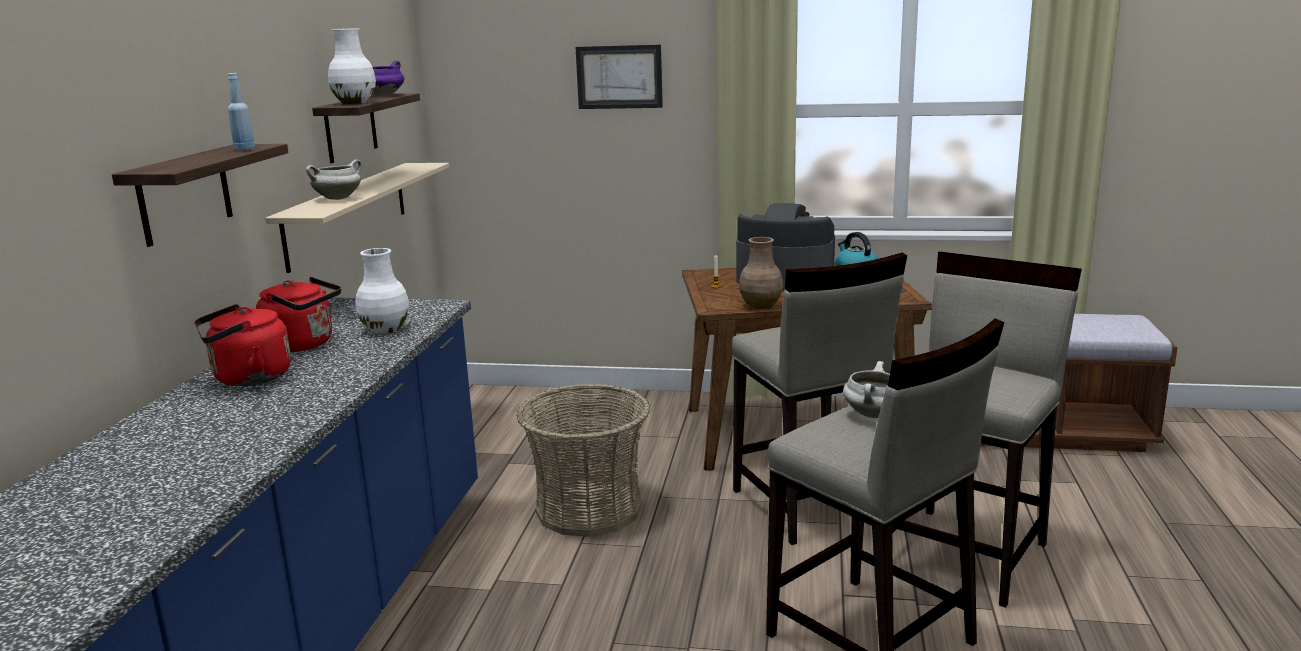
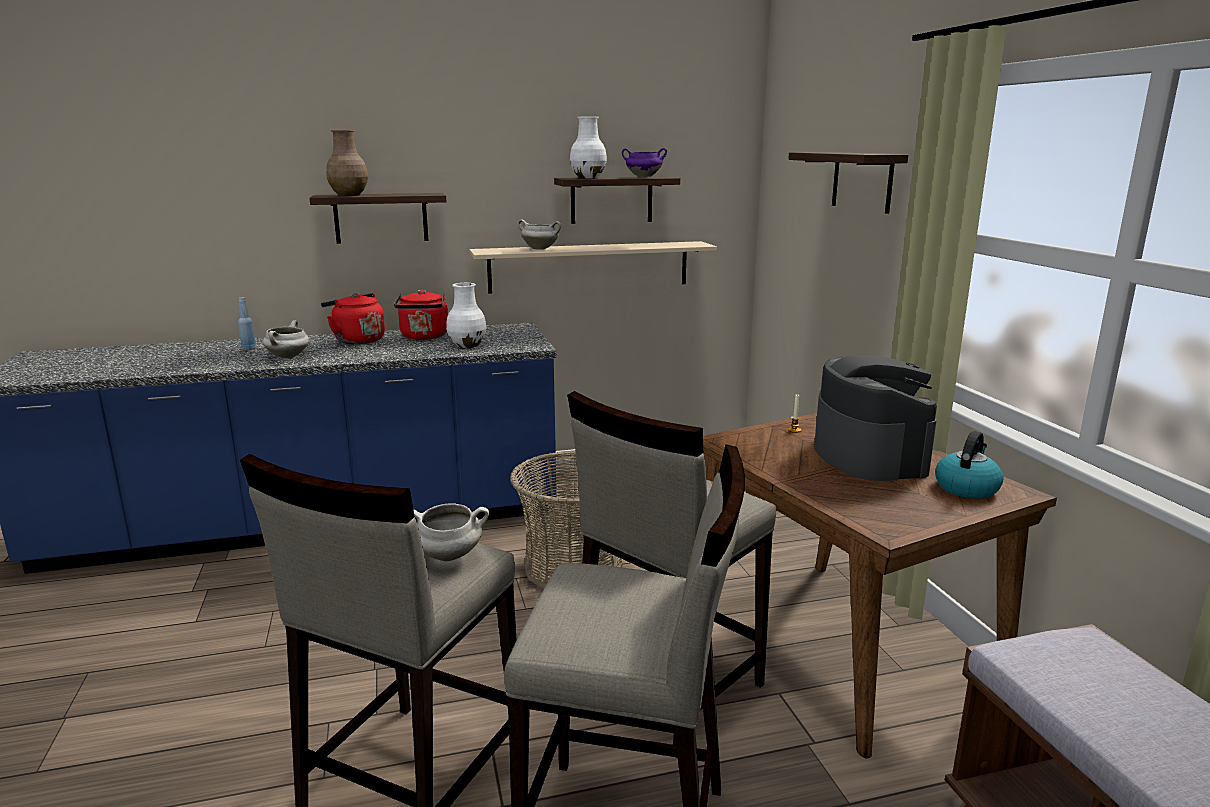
camera: 65 degrees right, 0 degrees up
(244, 149) = (412, 194): blue bottle -> blue bottle (249, 348)
(268, 419) = (288, 357): none -> white cooking pot
(619, 77) = (862, 181): picture -> shelf
(761, 306) = (750, 458): brown vase -> brown vase (349, 195)

